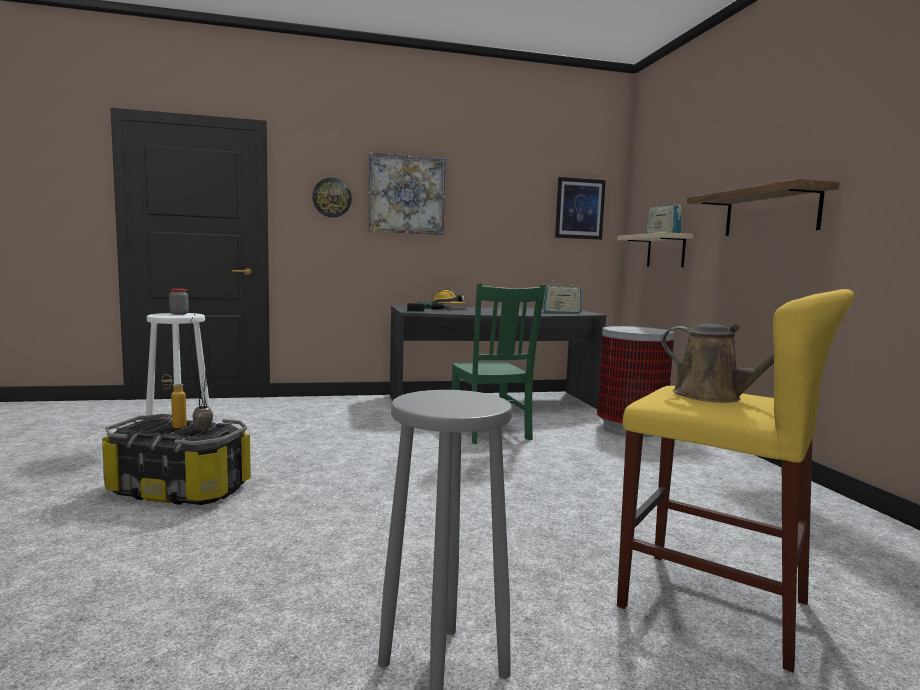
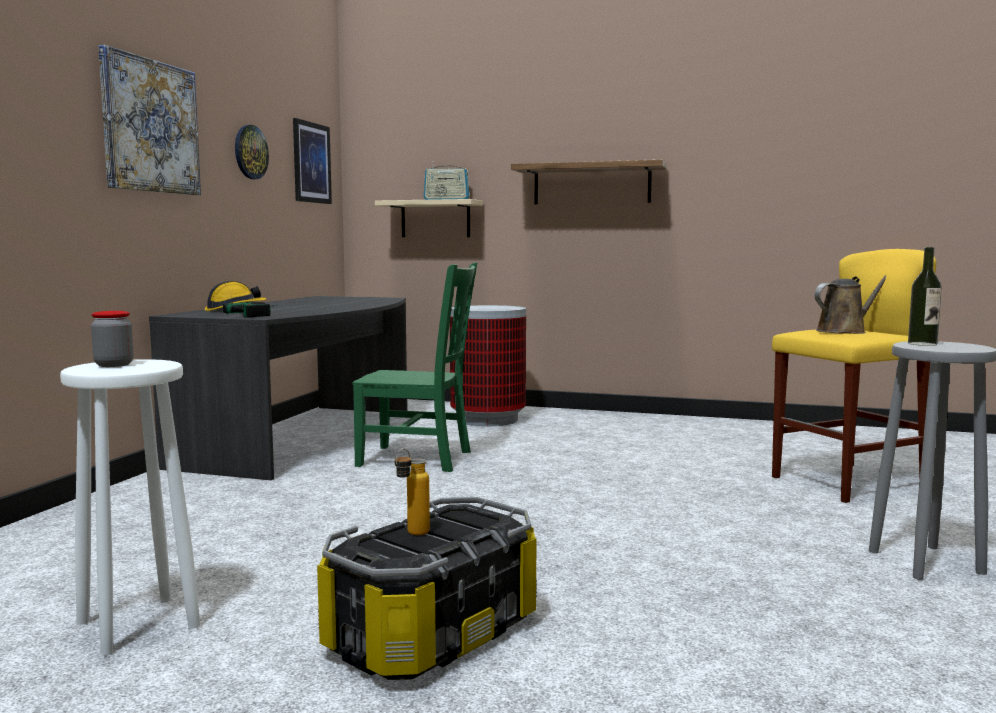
camera: 60 degrees left, 0 degrees up
(197, 431) = (459, 524): potted plant -> none
(332, 197) = (51, 121): wall clock -> wall clock (250, 152)
(455, 395) = (922, 344): none -> bottle
(561, 312) = (357, 299): radio -> none

